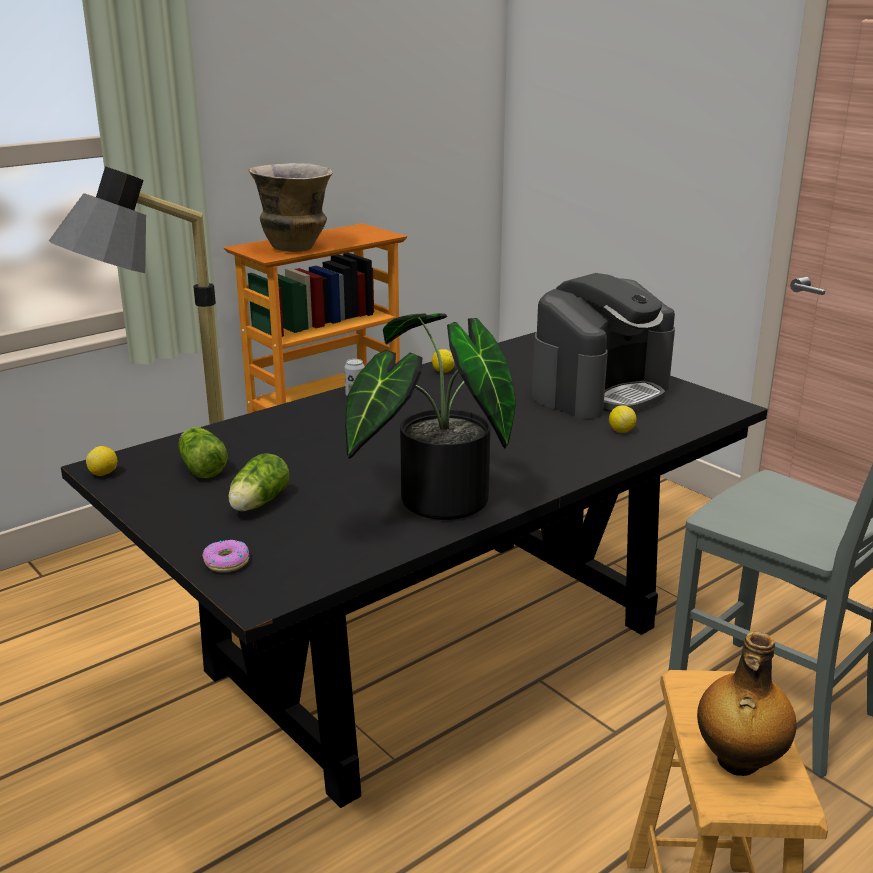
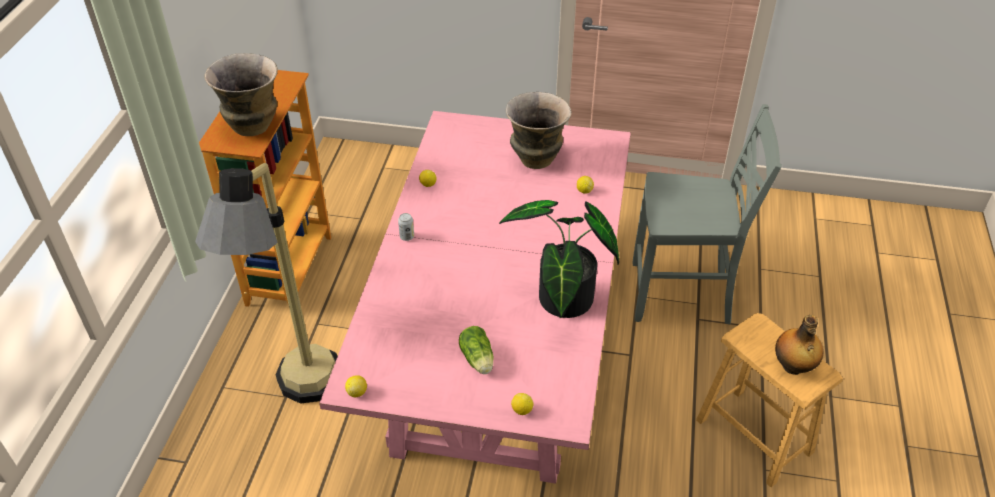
camera: 40 degrees left, 20 degrees up
(201, 467) = (406, 351): lettuce -> none
(226, 562) = (521, 410): donut -> lemon
(438, 647) = (497, 357): black dining table -> pink dining table
(600, 391) = (536, 159): coffee machine -> vase

